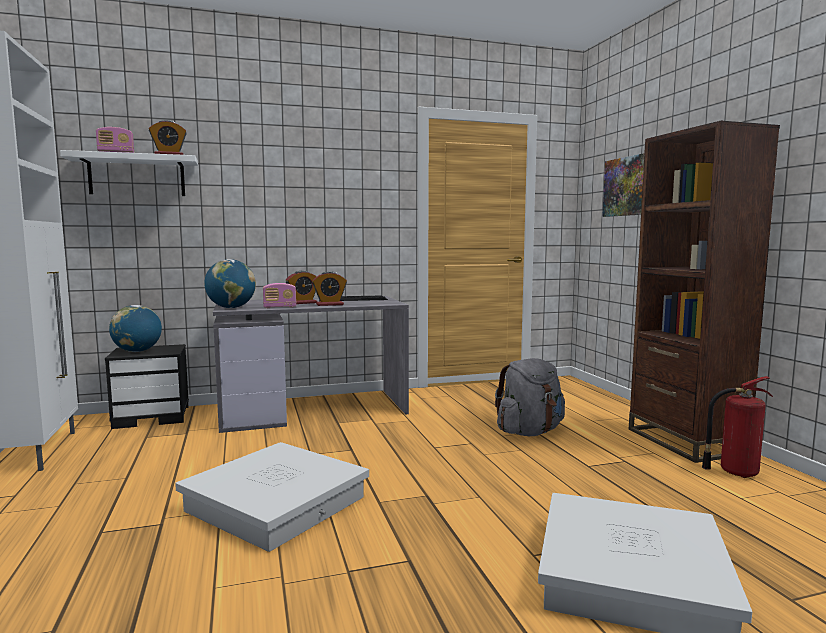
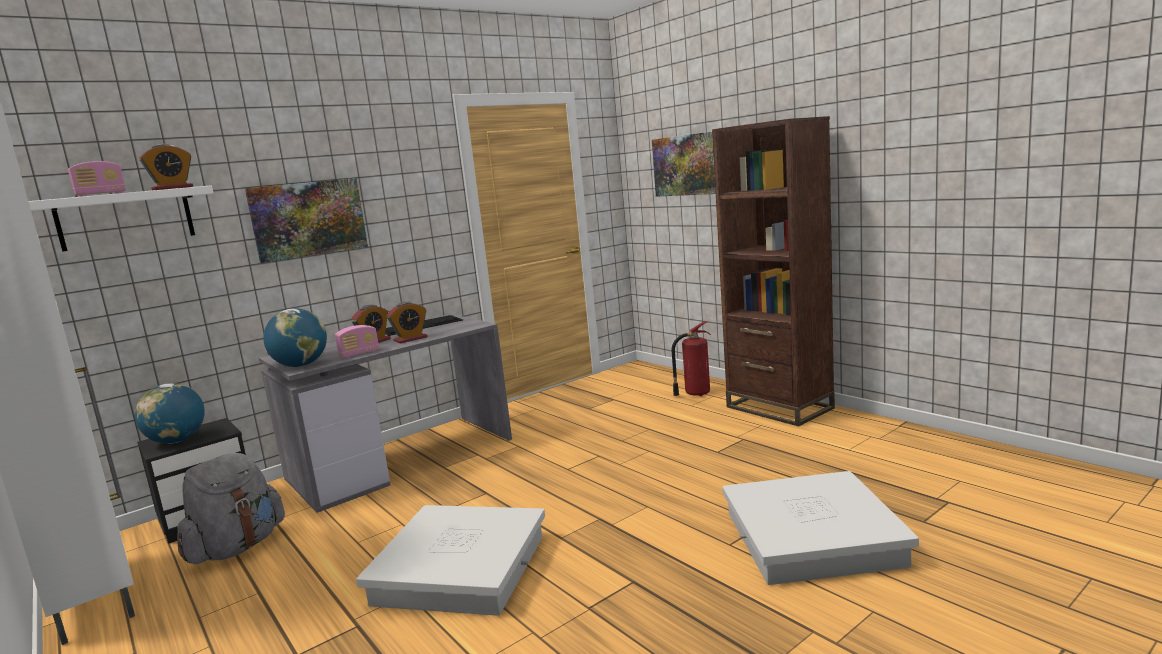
camera: 20 degrees left, 5 degrees up
(276, 196) = (308, 219): none -> picture
(529, 432) = (643, 430): grey backpack -> grey backpack (237, 548)
(735, 472) = (832, 427): fire extinguisher -> fire extinguisher (695, 393)

